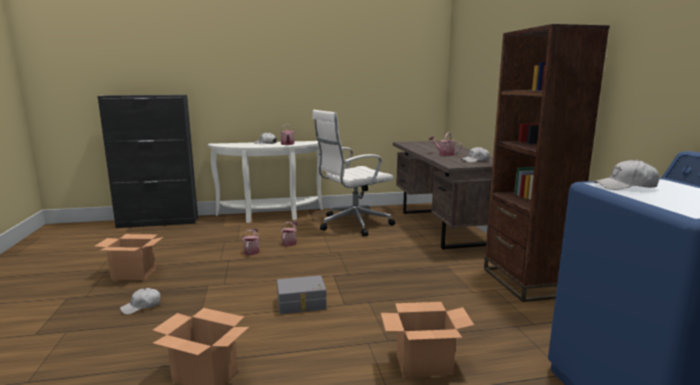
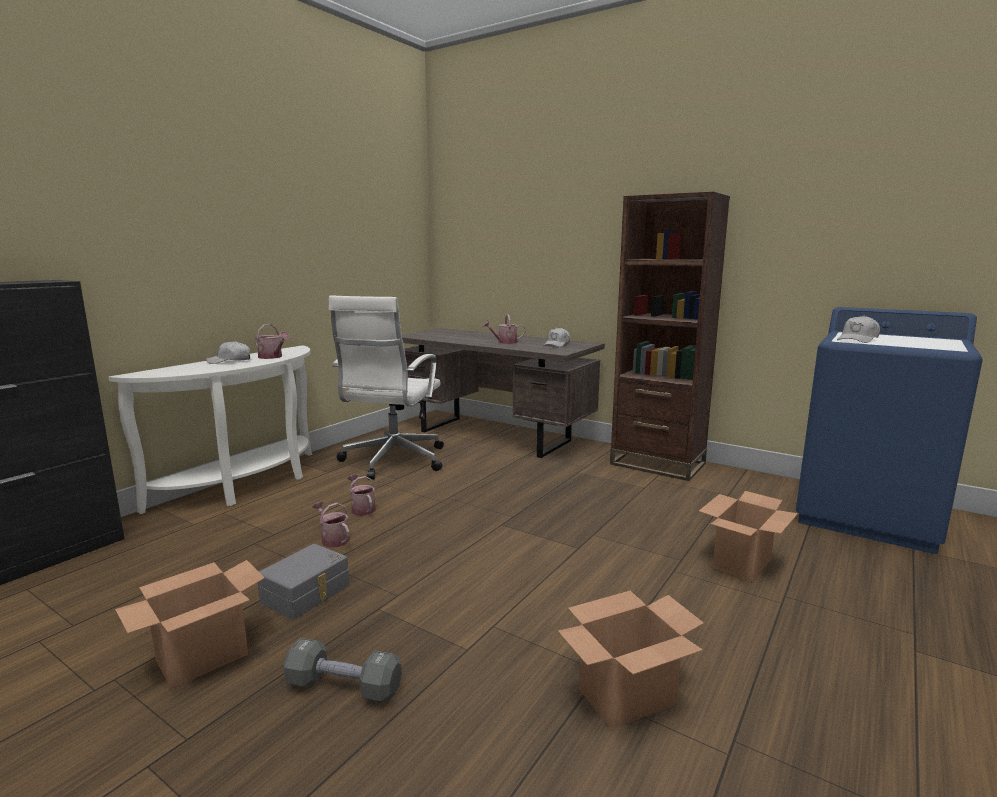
camera: 45 degrees left, 0 degrees up
(141, 306) = (344, 687): white cap -> grey dumbbell
(301, 304) = (540, 569): grey storage box -> grey storage box (307, 594)

